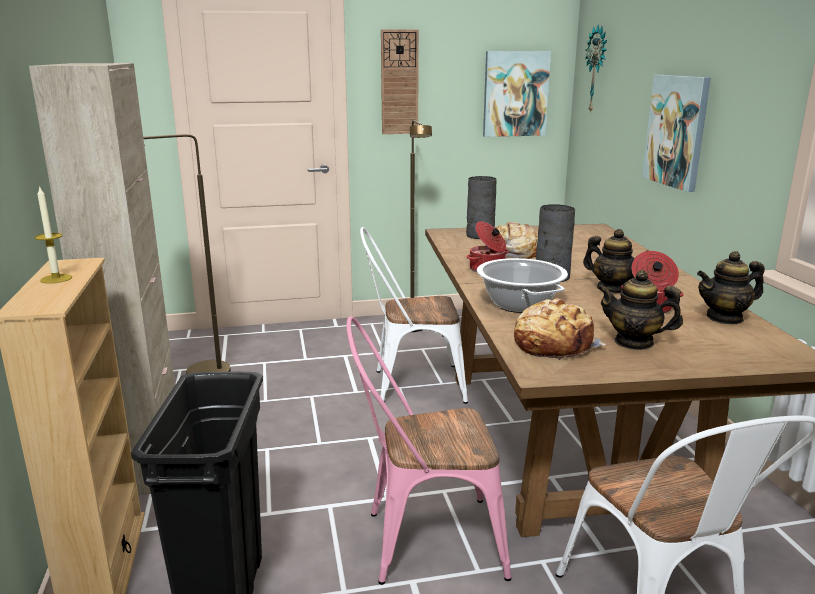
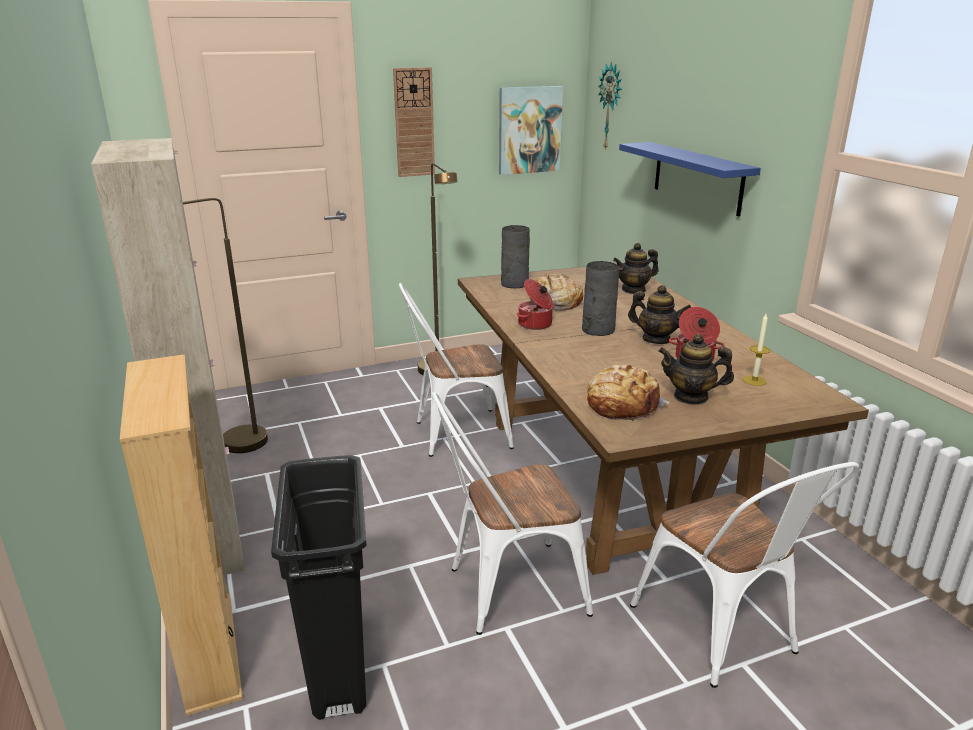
camera: 10 degrees left, 5 degrees up
(56, 279) = (154, 386): candle -> candle (754, 380)
(422, 542) = (506, 590): pink chair -> white chair
(519, 304) = (578, 363): cooking pot -> none
(677, 131) = (697, 177): picture -> blue shelf
(725, 318) = (760, 364): teapot -> teapot (634, 290)

